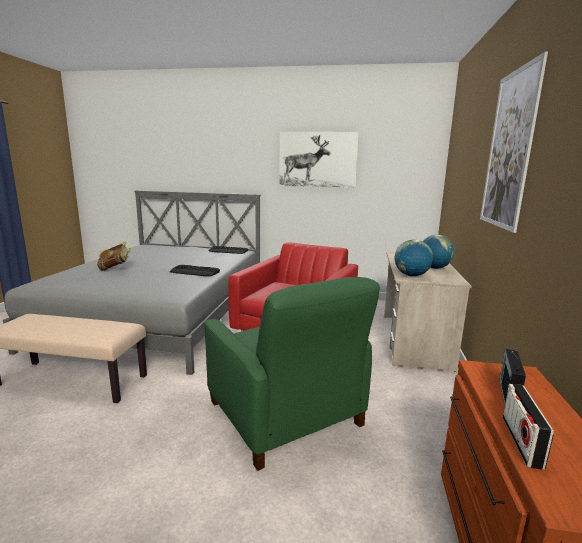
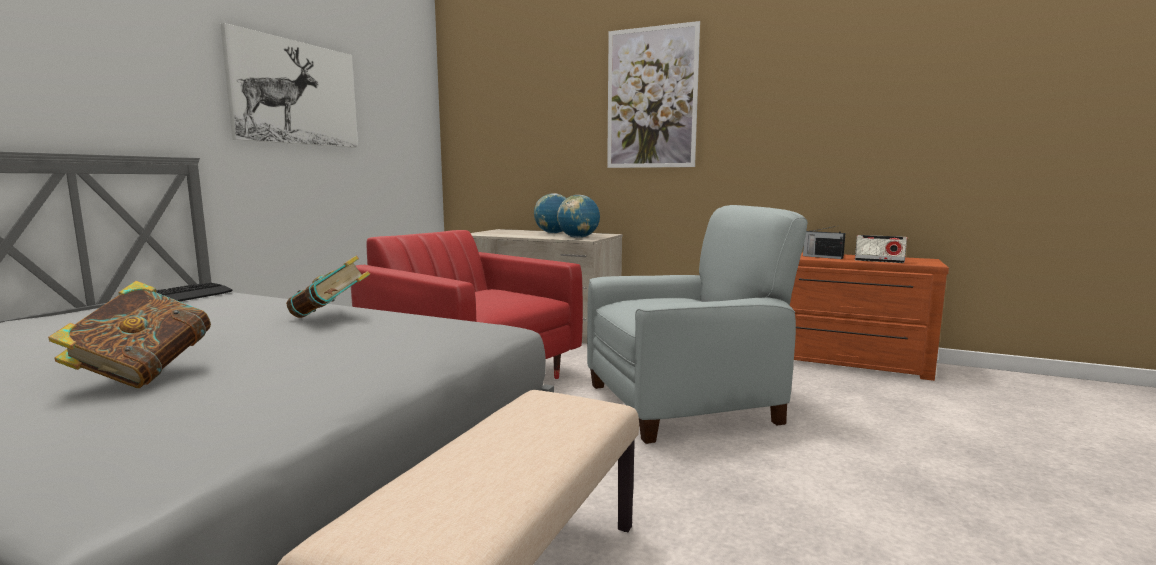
camera: 75 degrees left, 5 degrees down
(195, 271) = (330, 317): keyboard -> book
(285, 415) = (684, 403): green armchair -> grey armchair

